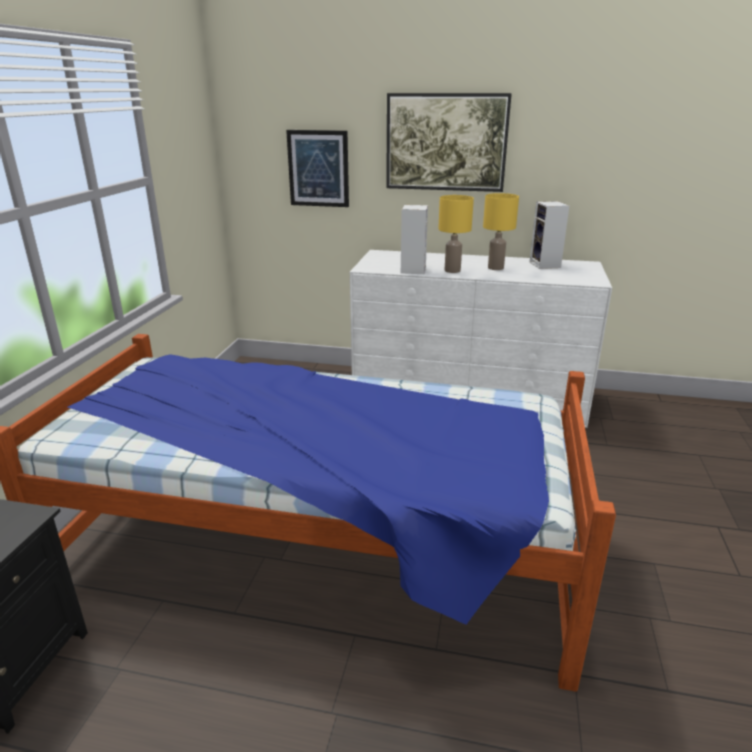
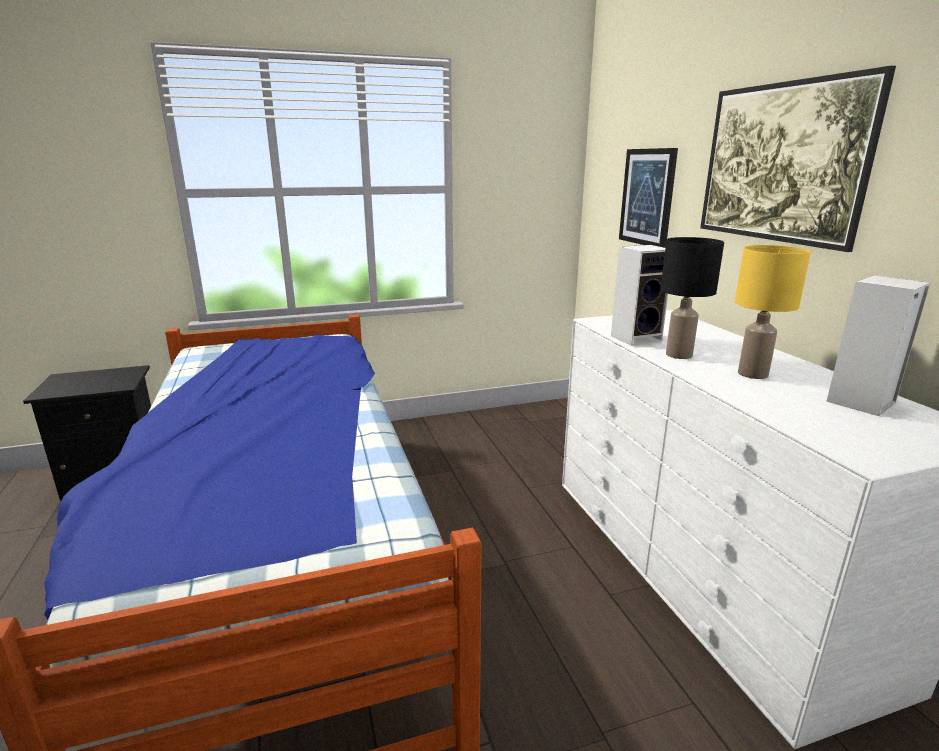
camera: 60 degrees right, 5 degrees down
(452, 271) = (679, 355): yellow table lamp -> black table lamp

